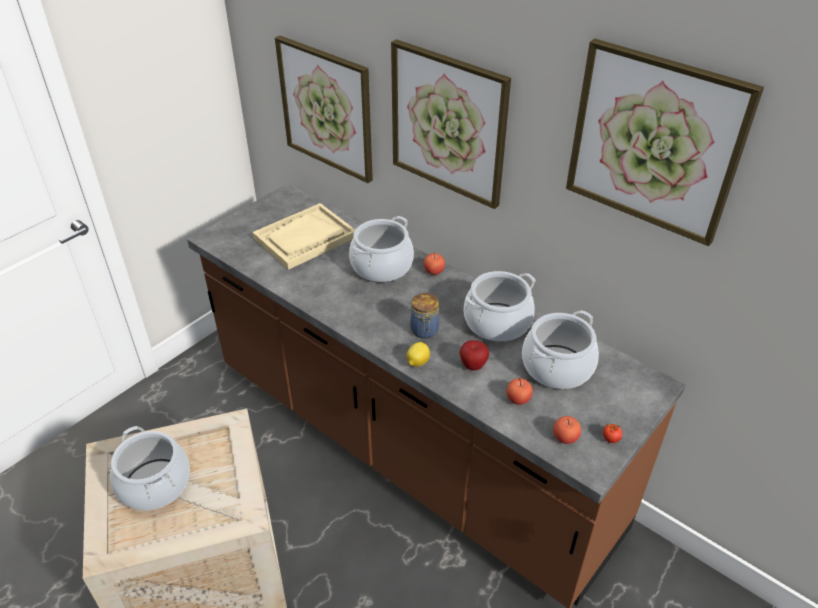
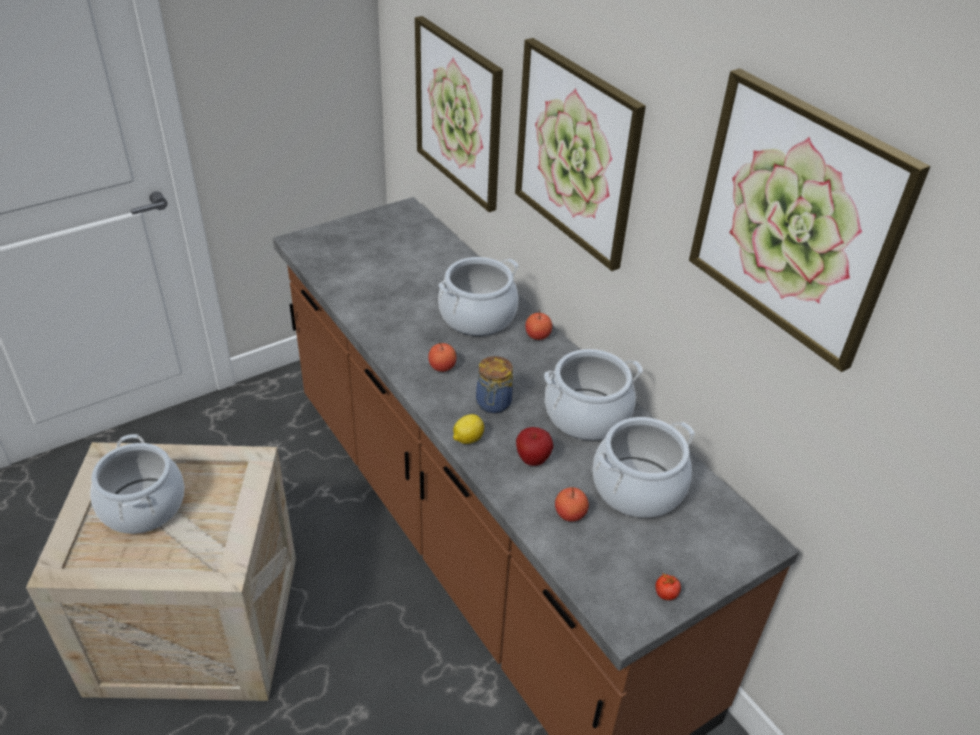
camera: 15 degrees right, 0 degrees up
(305, 238) = (404, 264): beige tray -> none
(565, 437) = (607, 577): apple -> apple (442, 367)

